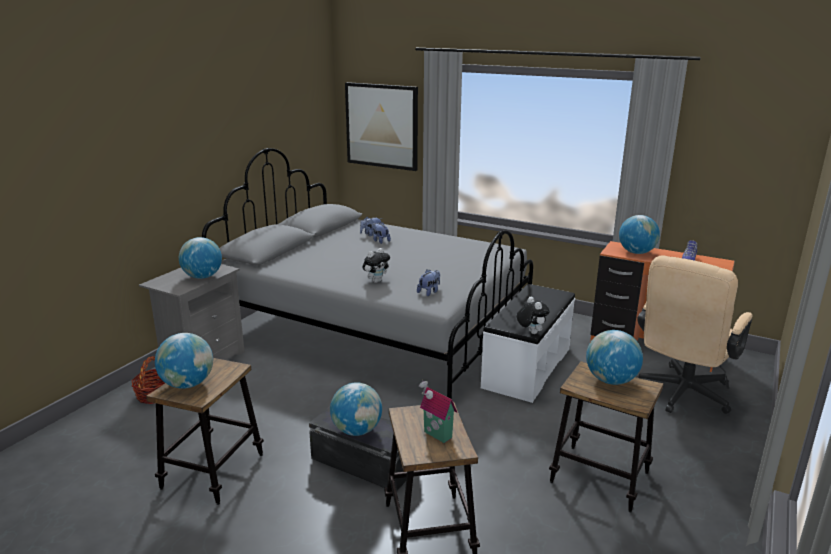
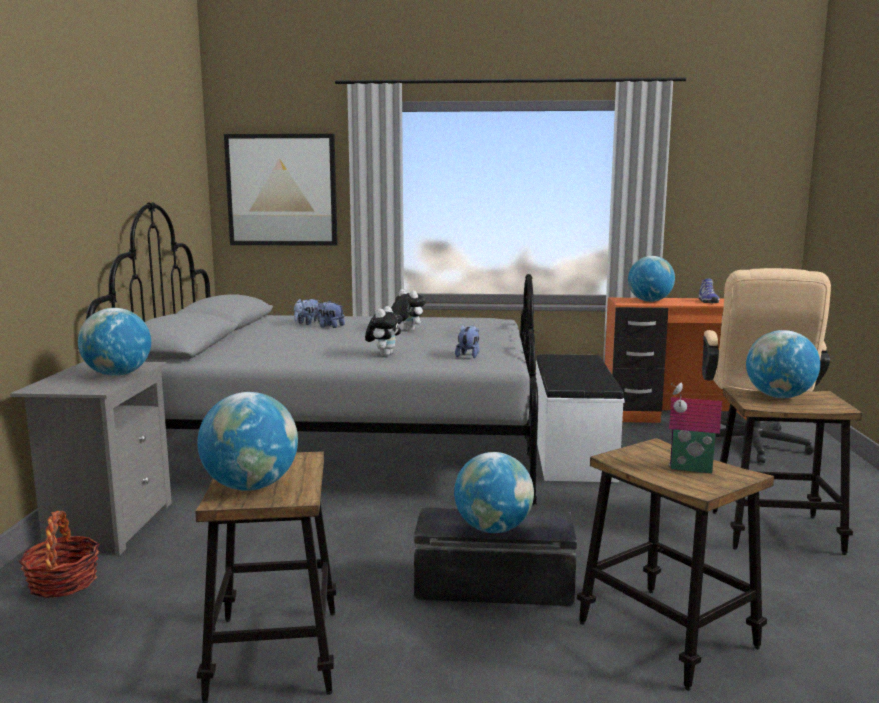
camera: 25 degrees left, 10 degrees down
(530, 332) = (608, 387): plush toy -> plush toy (407, 330)

